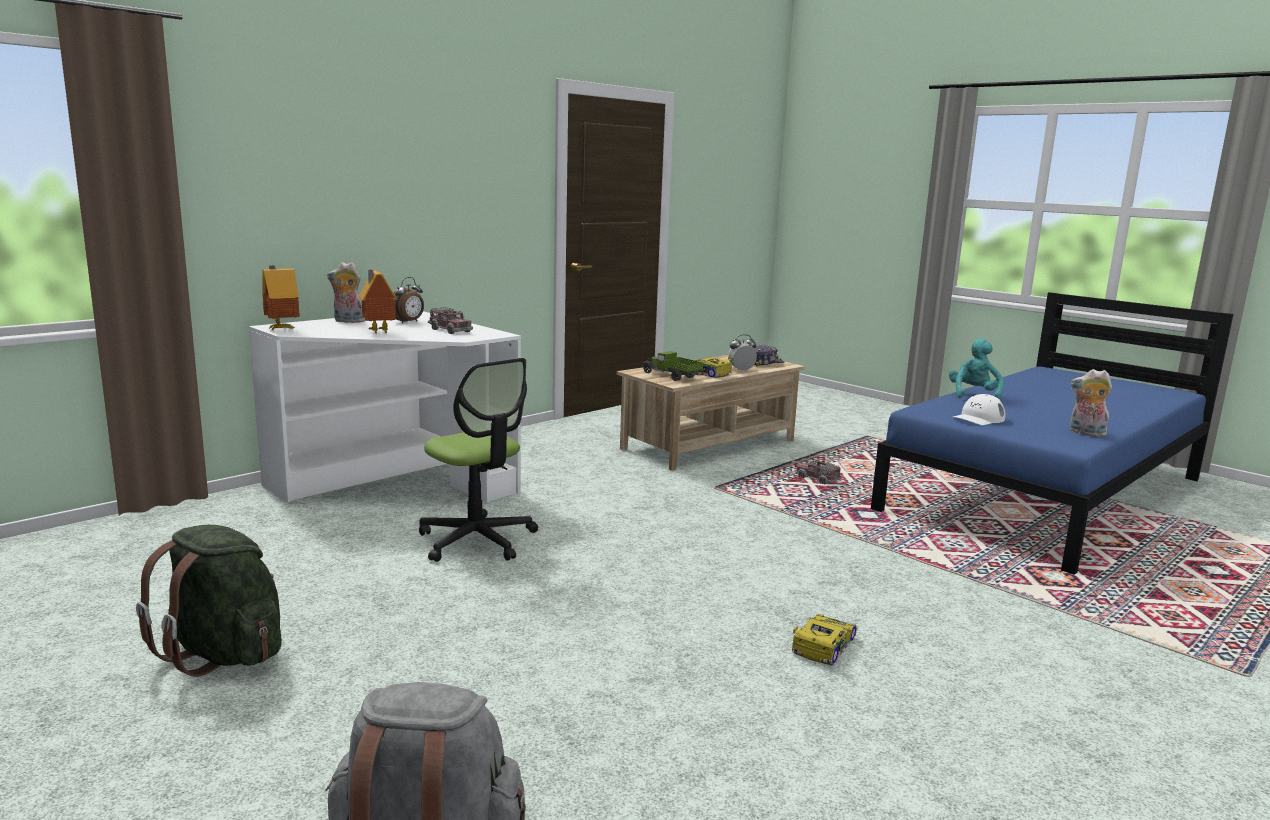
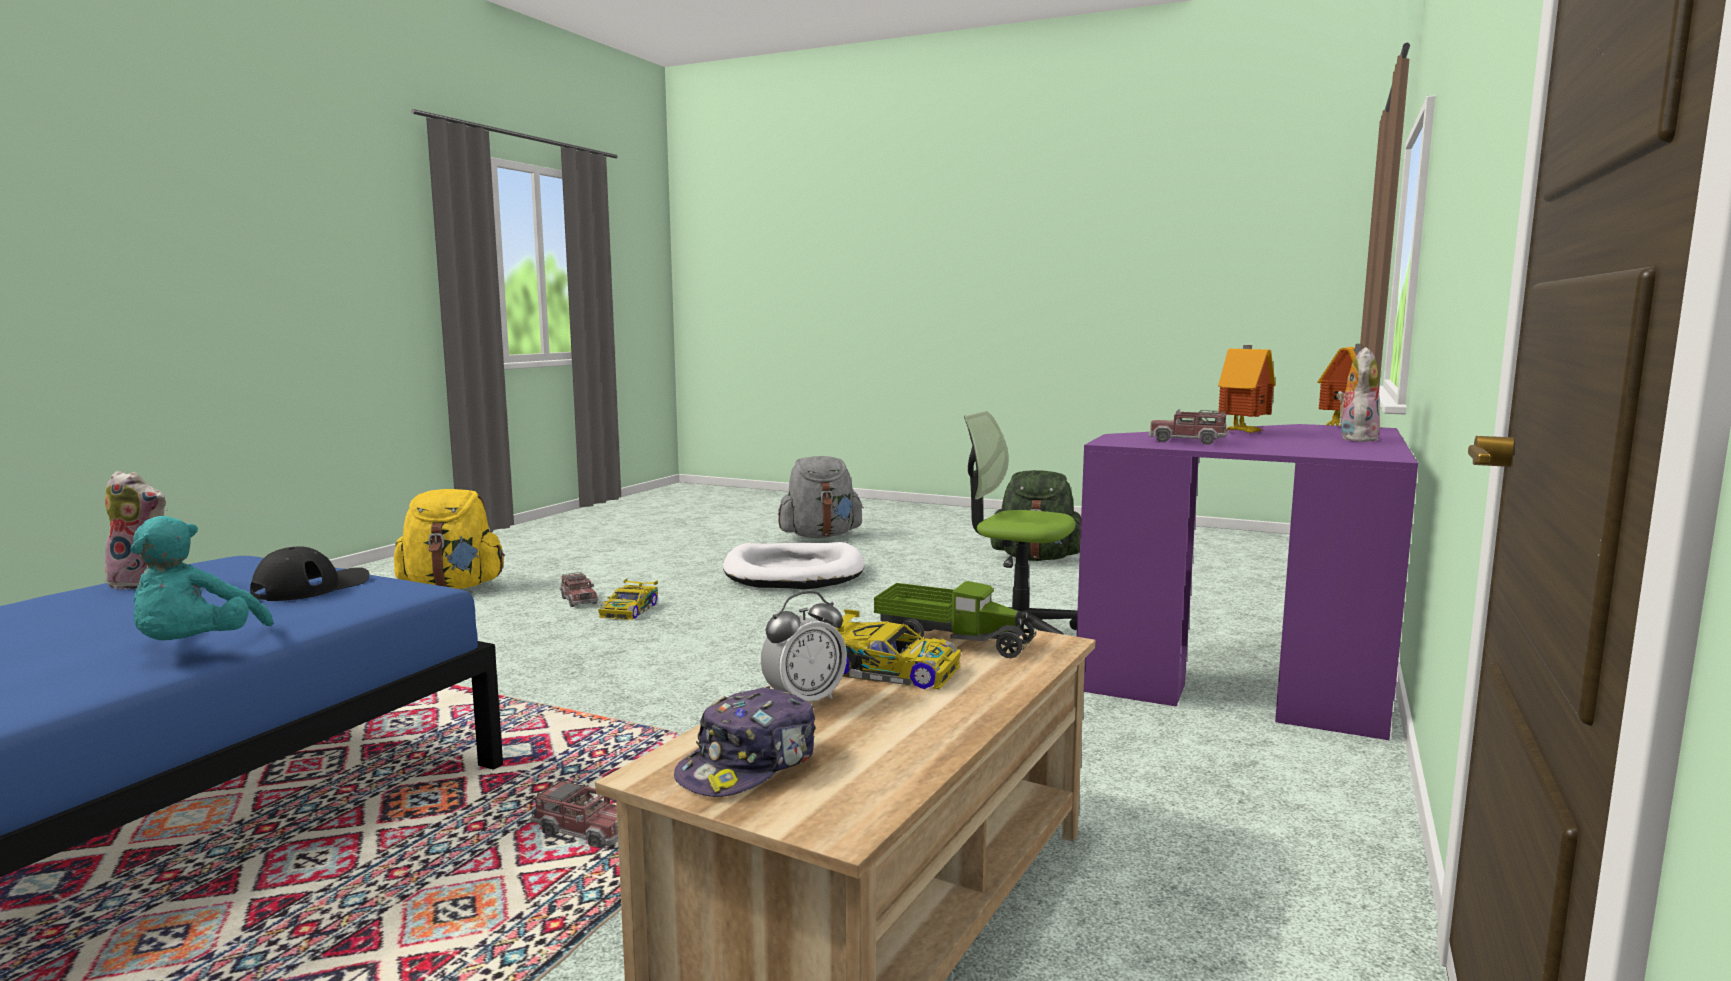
camera: 160 degrees right, 5 degrees down
(347, 321) = (1355, 439): plush toy -> plush toy turned 45 degrees counterclockwise
(395, 482) = (1257, 675): white desk -> purple desk
(408, 322) = (1294, 445): alarm clock -> none
(590, 692) = (794, 573): none -> white dog bed
(894, 682) = (579, 600): none -> toy truck
(978, 418) = (311, 587): white cap -> black cap
(1113, 768) = (453, 587): none -> yellow backpack

